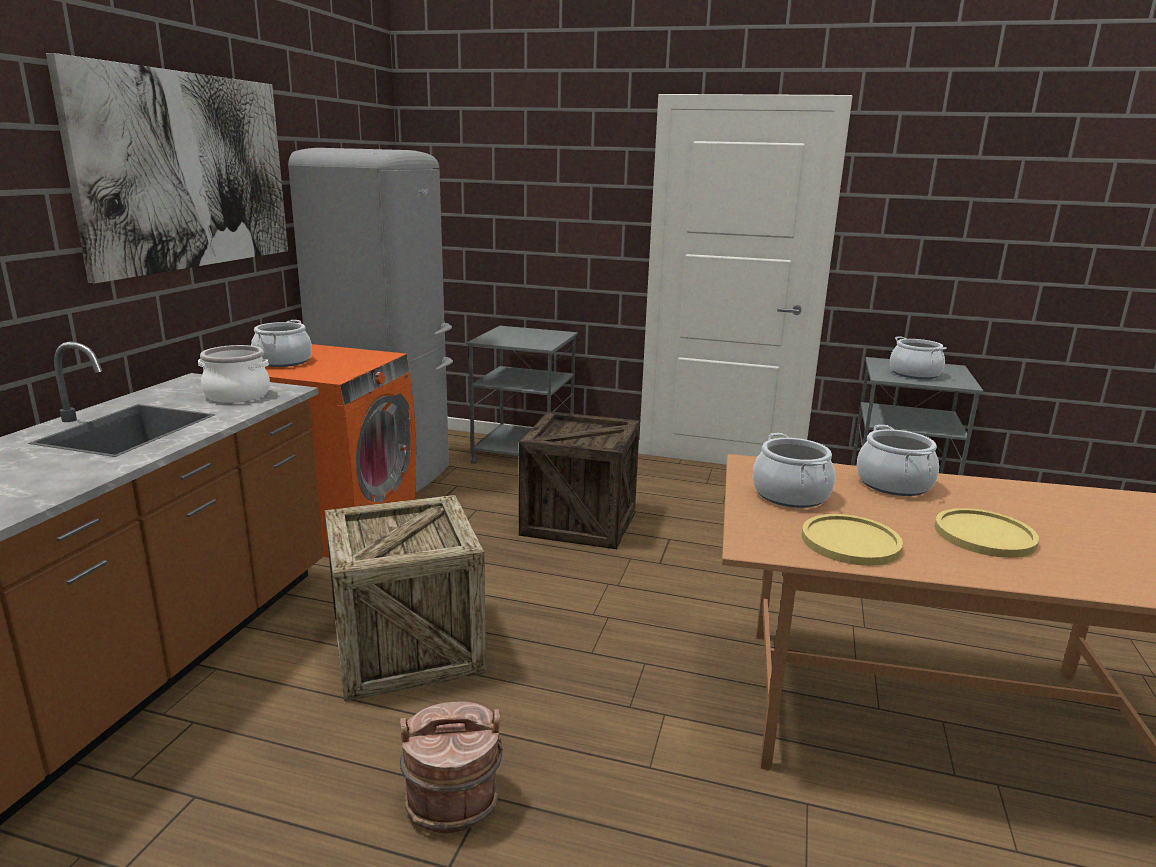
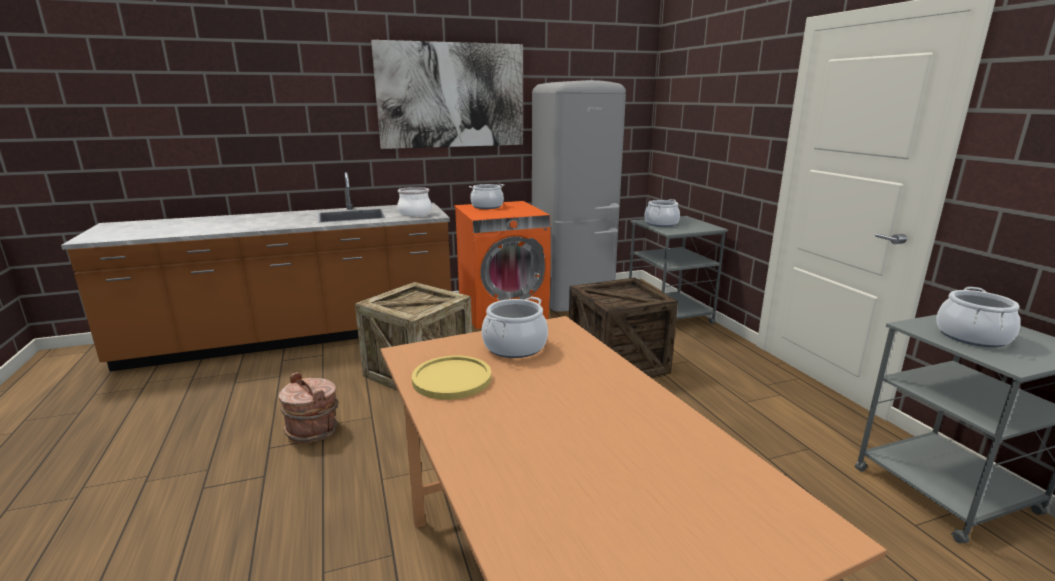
camera: 55 degrees right, 0 degrees up
(894, 484) = (602, 377): cooking pot -> cooking pot (661, 224)
(984, 535) = (538, 429): yellow plate -> none

